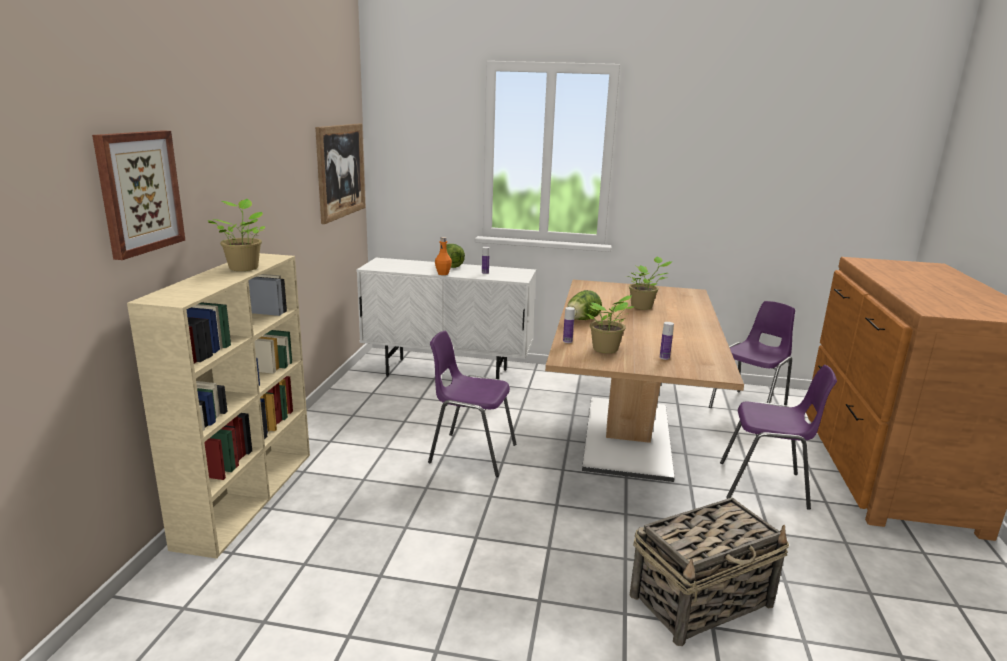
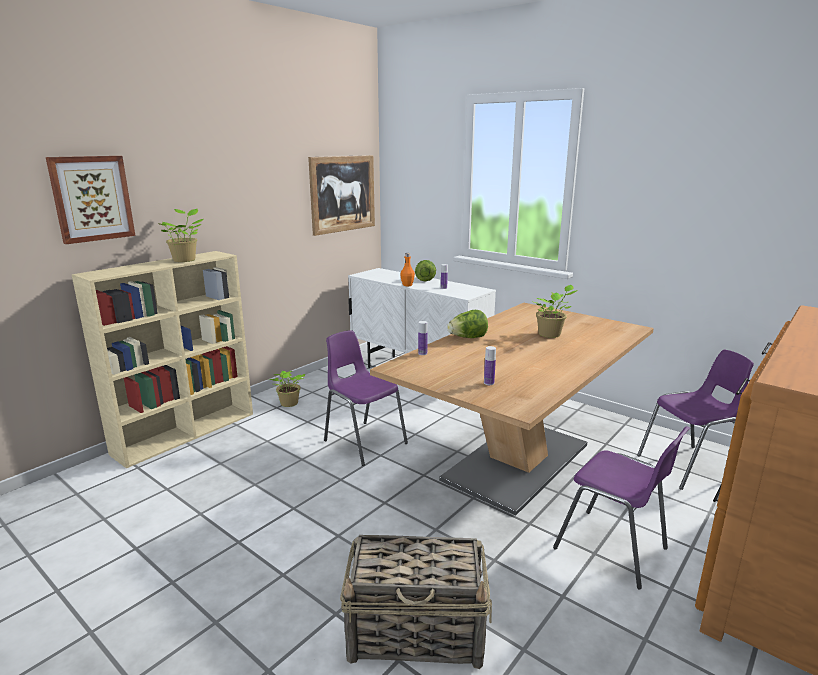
camera: 30 degrees right, 0 degrees up
(606, 350) = (444, 366): potted plant -> potted plant (288, 404)

